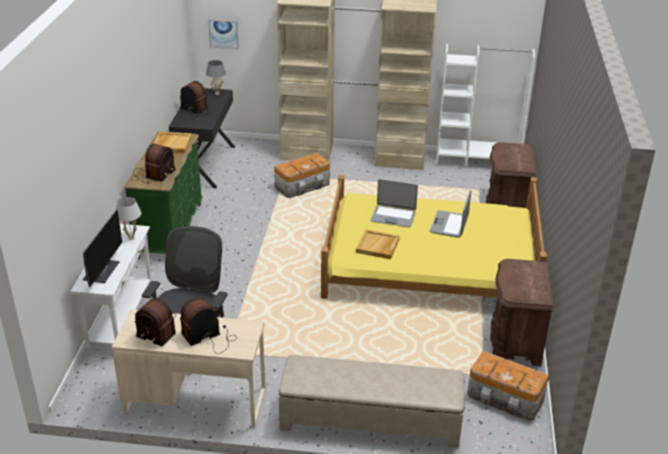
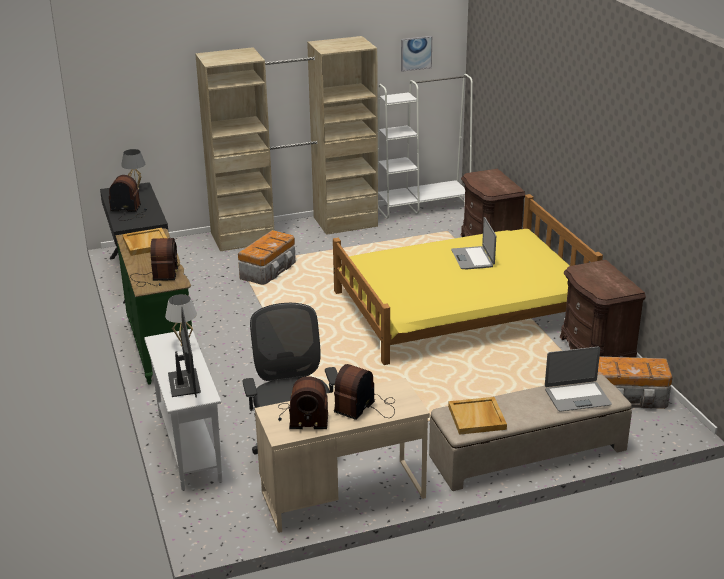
camera: 25 degrees left, 5 degrees down
(223, 34) = (126, 119): picture -> picture (416, 53)
(378, 246) = (423, 294): beige tray -> beige tray (477, 418)
(393, 216) = (413, 265): laptop -> laptop (577, 397)

